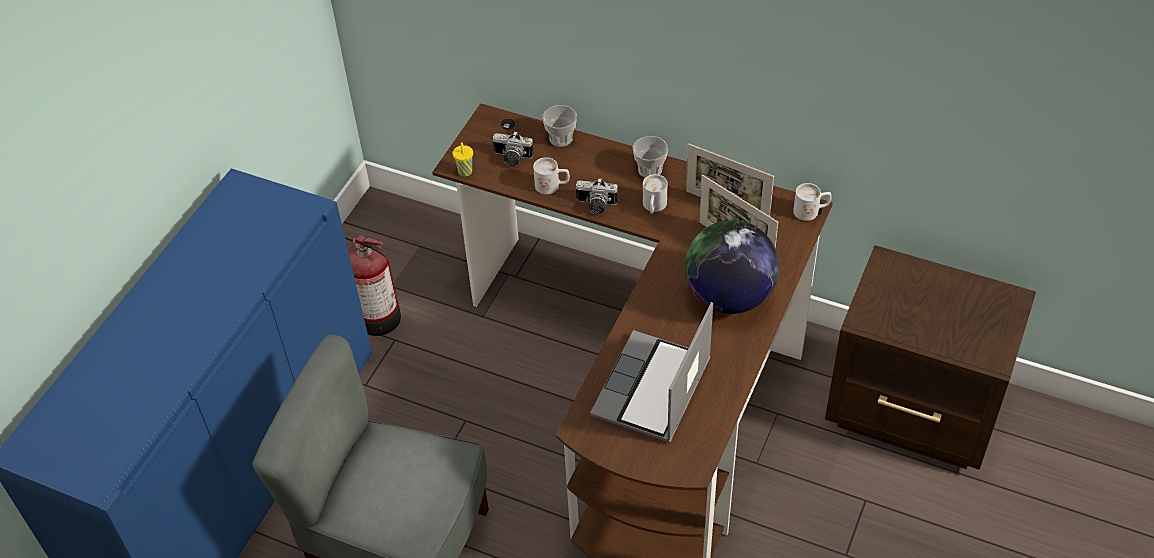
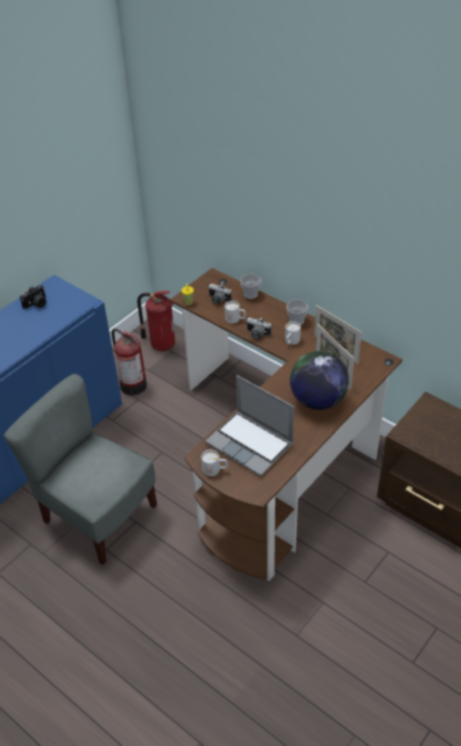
camera: 15 degrees right, 5 degrees down
(223, 227) = (36, 304): none -> camera
(400, 237) = (161, 344): none -> fire extinguisher
(653, 390) = (251, 444): laptop -> laptop turned 90 degrees counterclockwise
(811, 211) = (387, 361): white mug -> white mug (215, 470)

